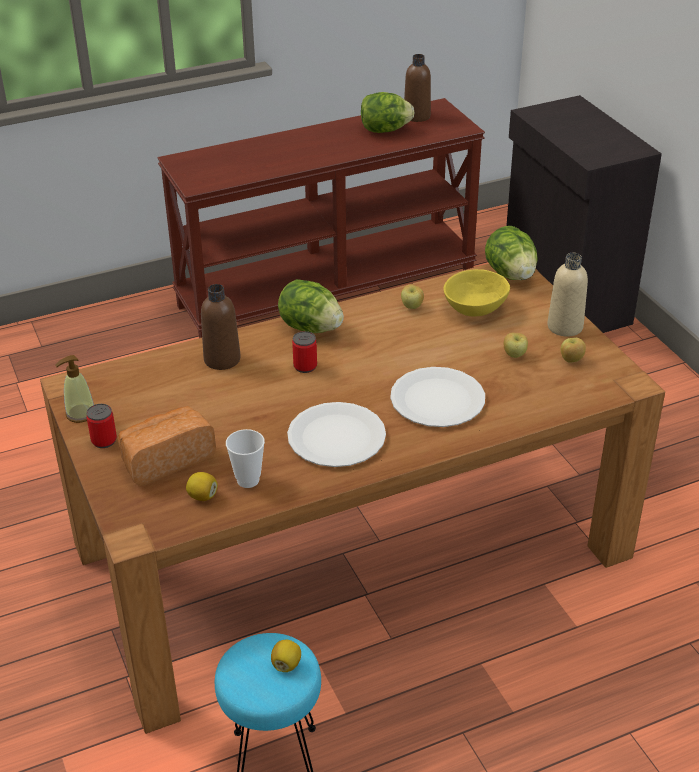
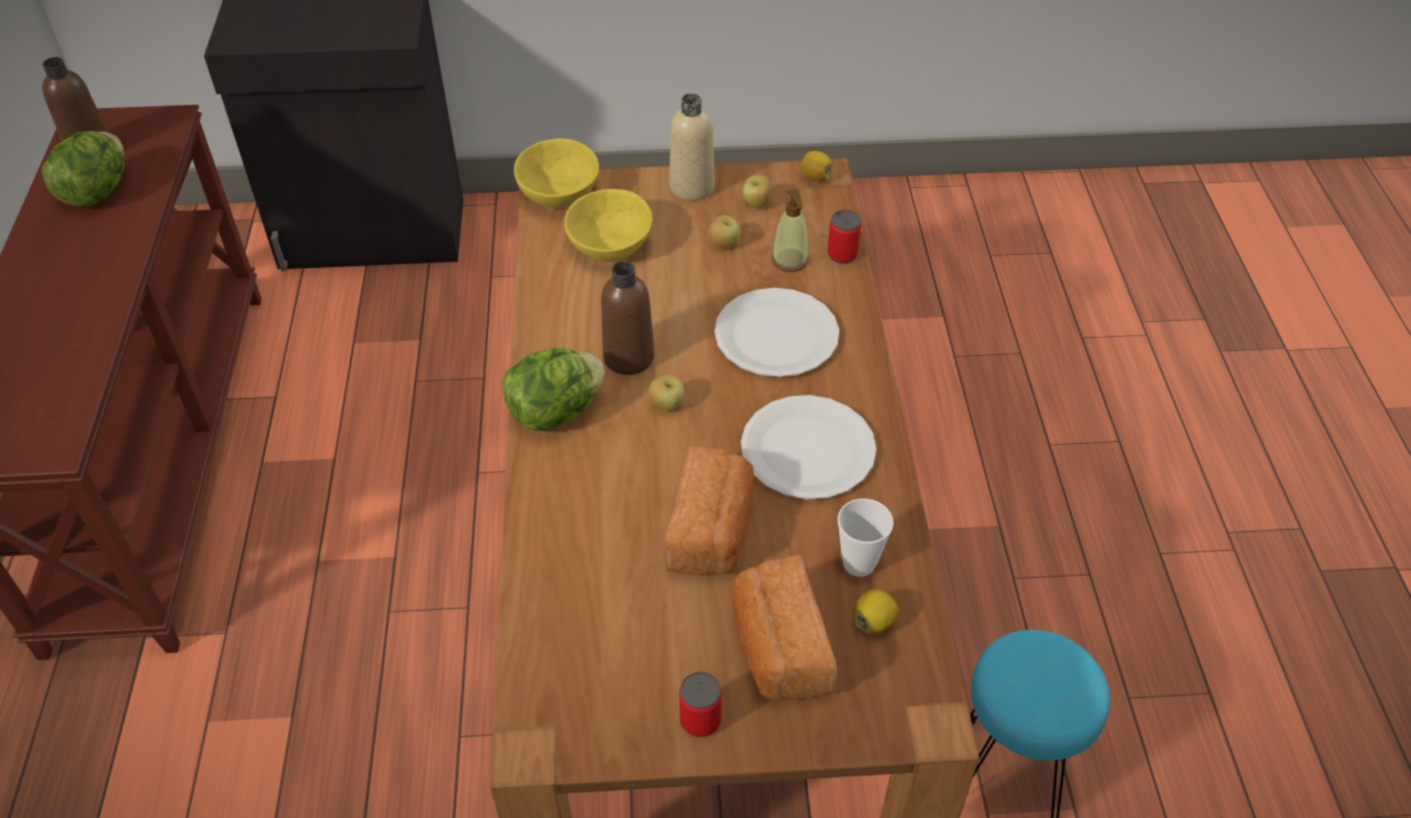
camera: 70 degrees left, 10 degrees up
(80, 414) = (617, 742): soap dispenser -> soap dispenser (790, 260)
(222, 359) = (574, 529): brown bottle -> brown bottle (628, 357)
(245, 412) = (711, 531): none -> bread
(286, 664) = (1041, 659): lemon -> lemon (815, 178)
(305, 366) = (641, 441): can -> can (842, 254)
(412, 307) = (569, 299): apple -> apple (667, 404)
(510, 274) = (558, 193): lettuce -> yellow bowl

